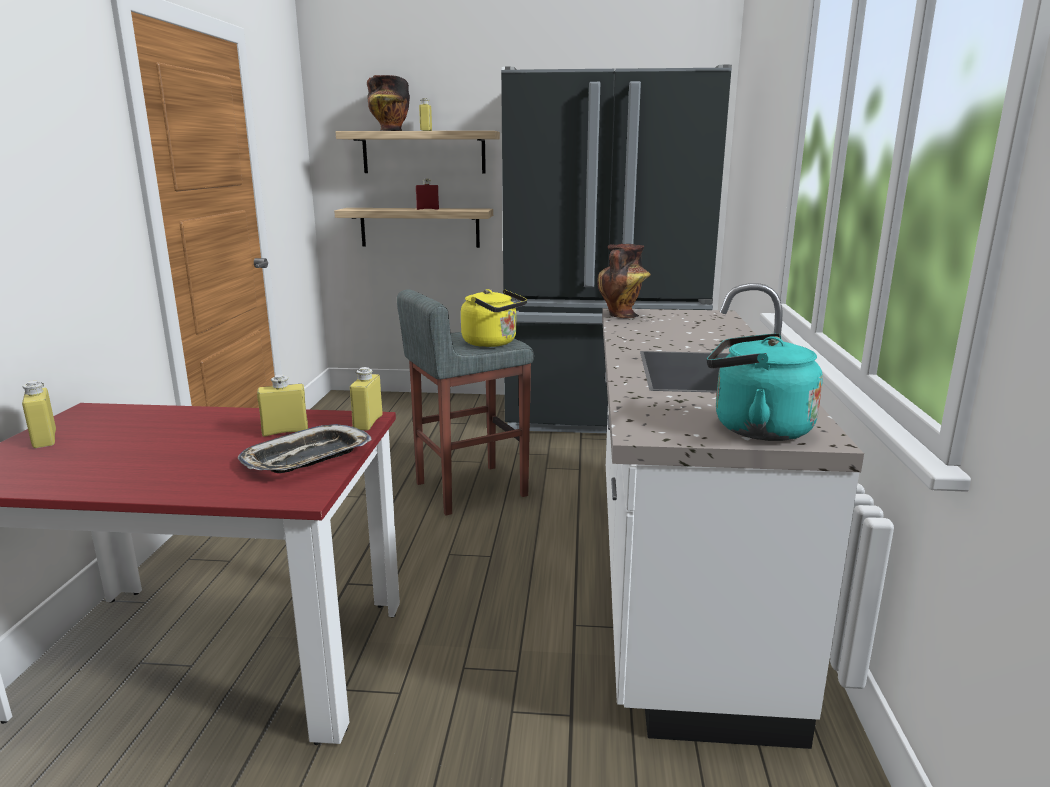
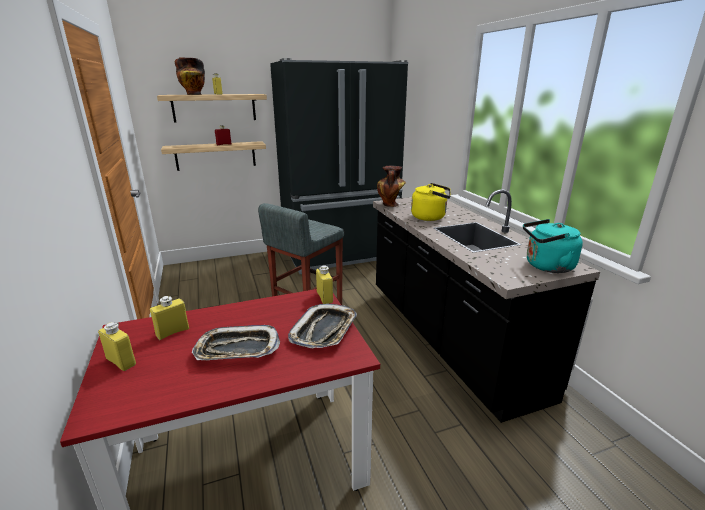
camera: 25 degrees left, 5 degrees up
(175, 454) = (237, 349): none -> tray
(285, 432) = (285, 315): yellow bottle -> yellow bottle (172, 332)
(493, 343) = (320, 229): yellow kettle -> yellow kettle (430, 217)
(675, 580) = (448, 338): white counter -> black counter

